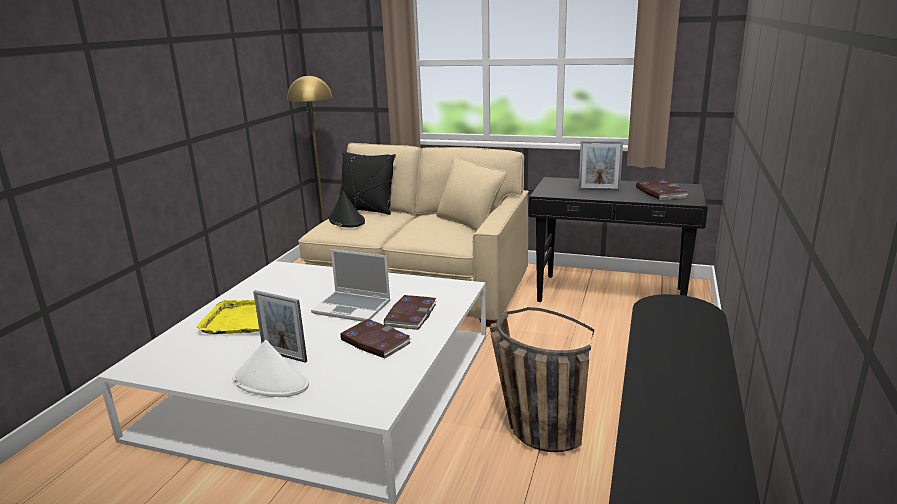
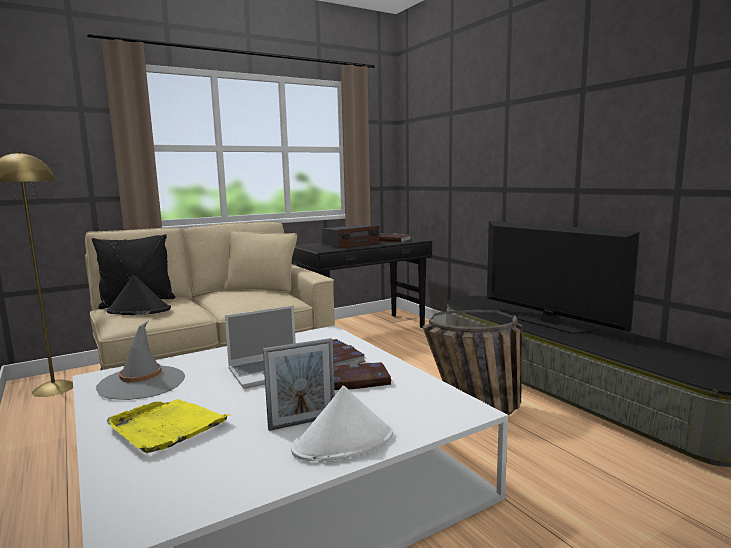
camera: 50 degrees left, 10 degrees down
(286, 282) = (142, 383): none -> grey hat
(599, 189) = (351, 244): picture frame -> radio
(681, 375) = (550, 323): none -> television

